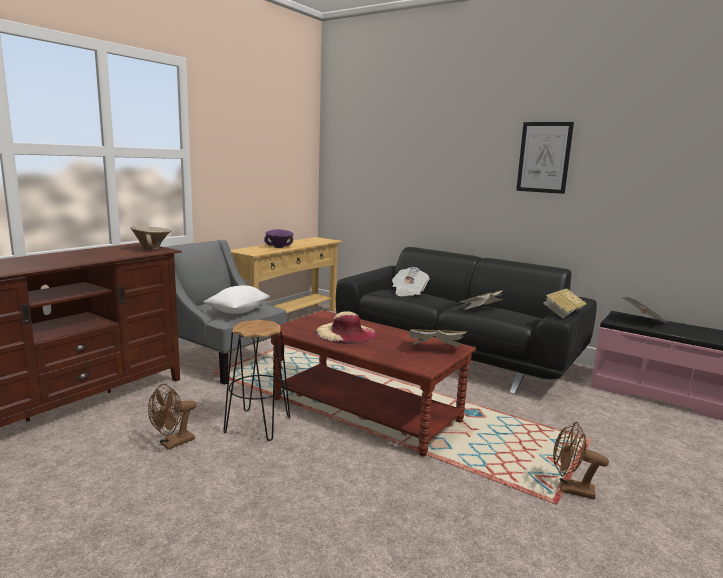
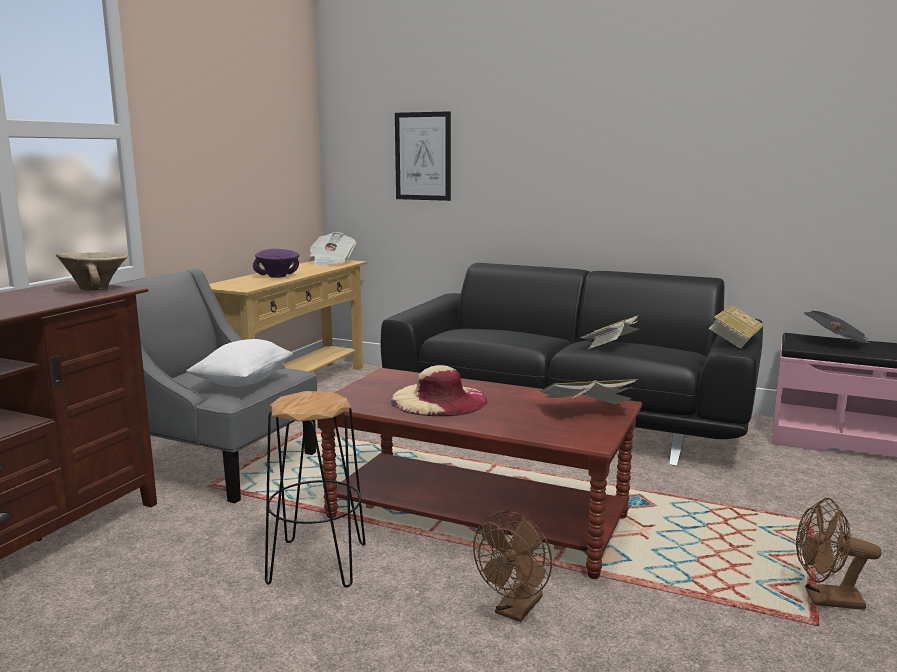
camera: 10 degrees left, 0 degrees up
(173, 444) = (186, 615): brown fan -> brown fan (515, 610)
(408, 292) = (493, 330): newspaper -> newspaper (331, 262)
(544, 157) = (674, 118): picture -> picture (423, 156)

